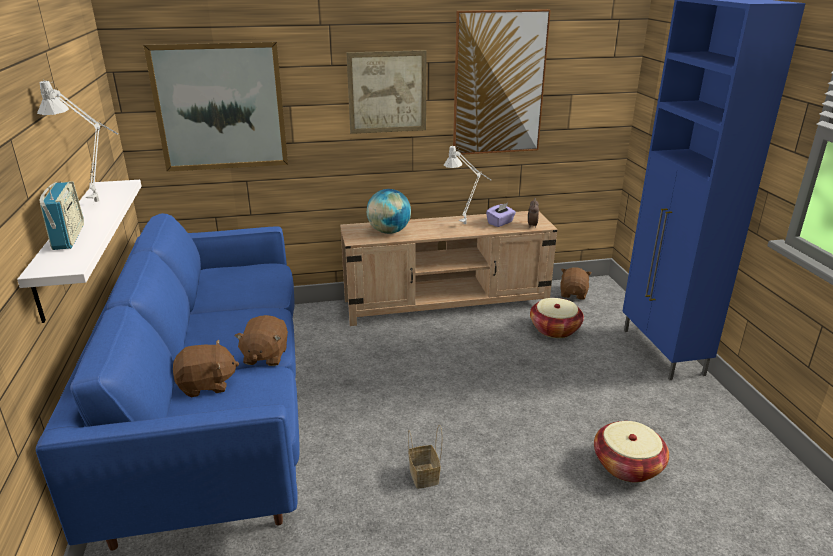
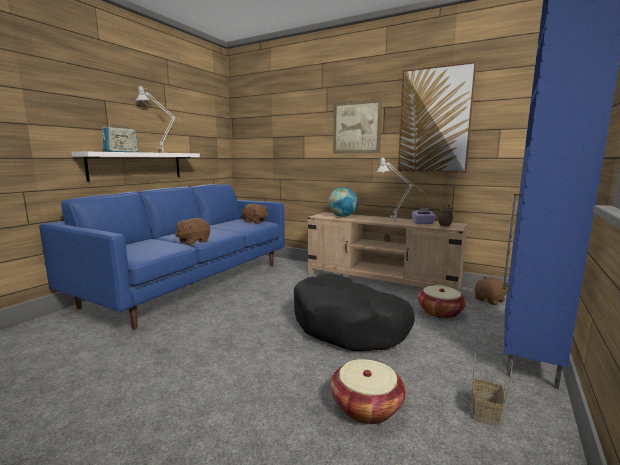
camera: 40 degrees right, 15 degrees down
(207, 385) = (152, 242): brown plush toy -> brown plush toy (255, 222)
(220, 107) = (271, 136): picture -> none
(425, 476) = (225, 343): basket -> basket (486, 414)
(504, 386) = (349, 325): none -> black dog bed

